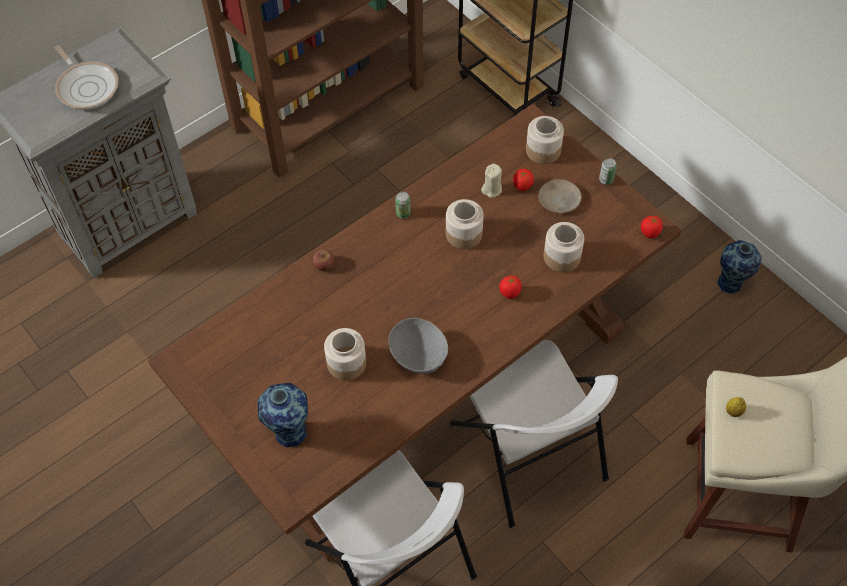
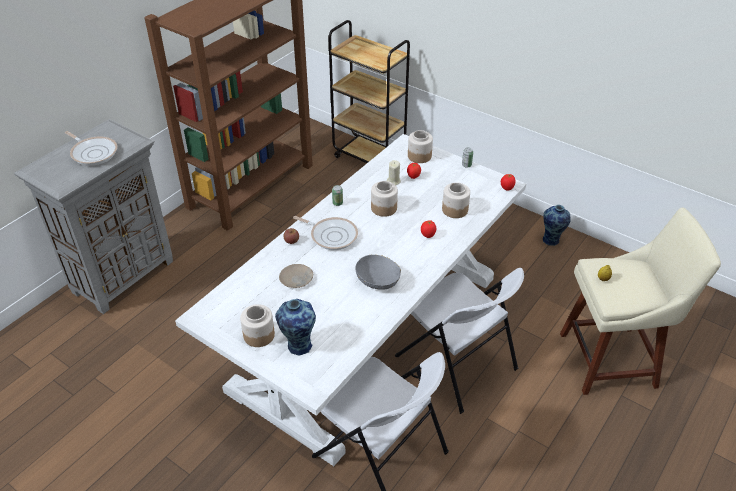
camera: 15 degrees left, 15 degrees down
(346, 363) = (327, 295): jar -> jar (258, 335)
(379, 266) = (331, 235): none -> frying pan
(424, 377) = (367, 331): brown dining table -> white dining table
(559, 200) = (441, 180): beige plate -> beige plate (297, 279)

